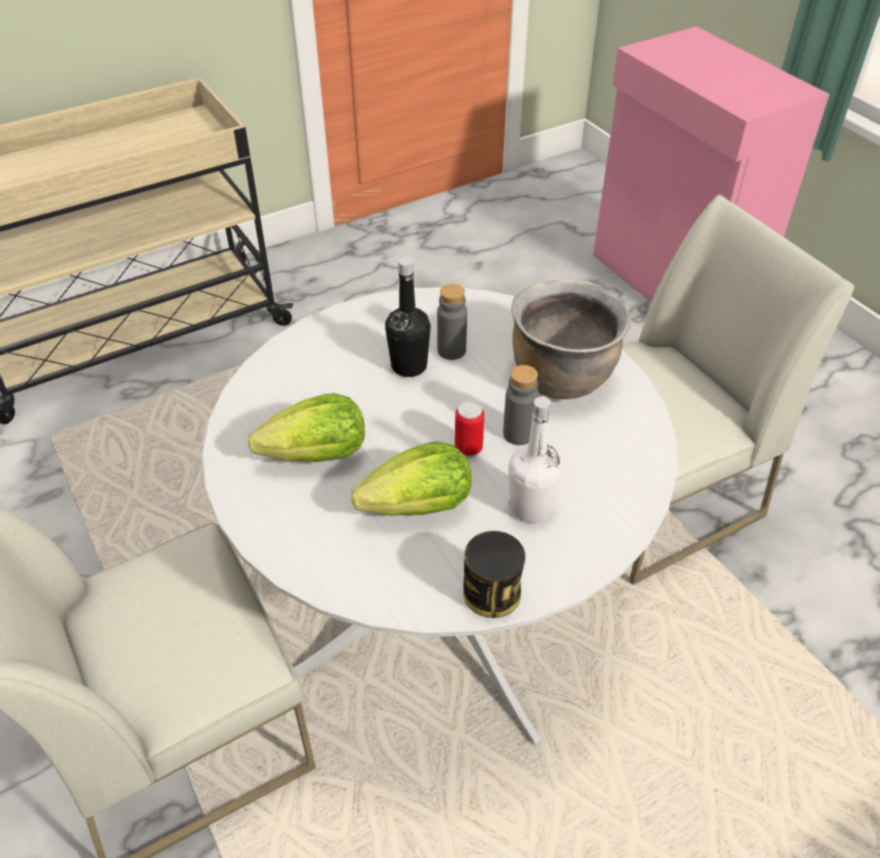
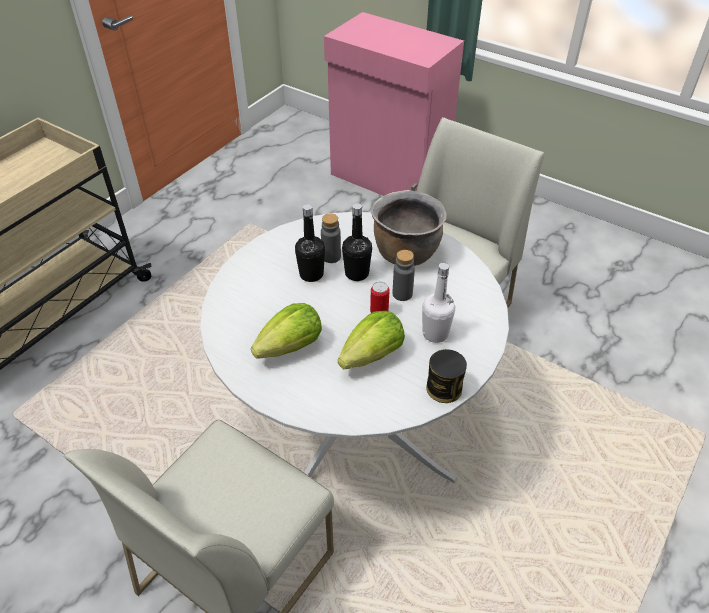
camera: 25 degrees left, 0 degrees up
(472, 384) = (357, 273): none -> black bottle

